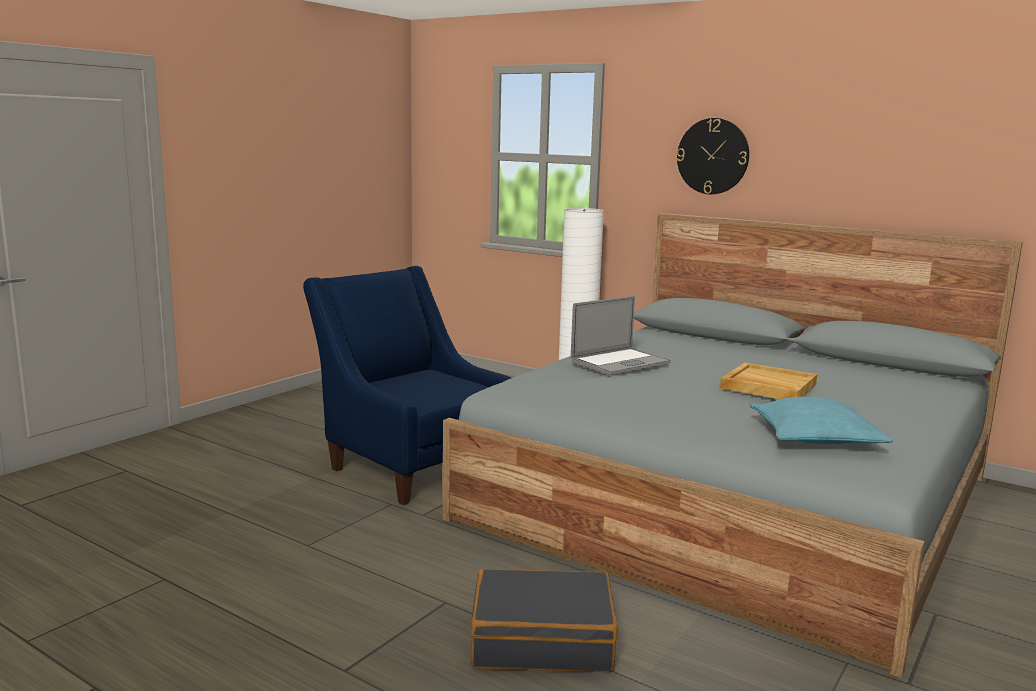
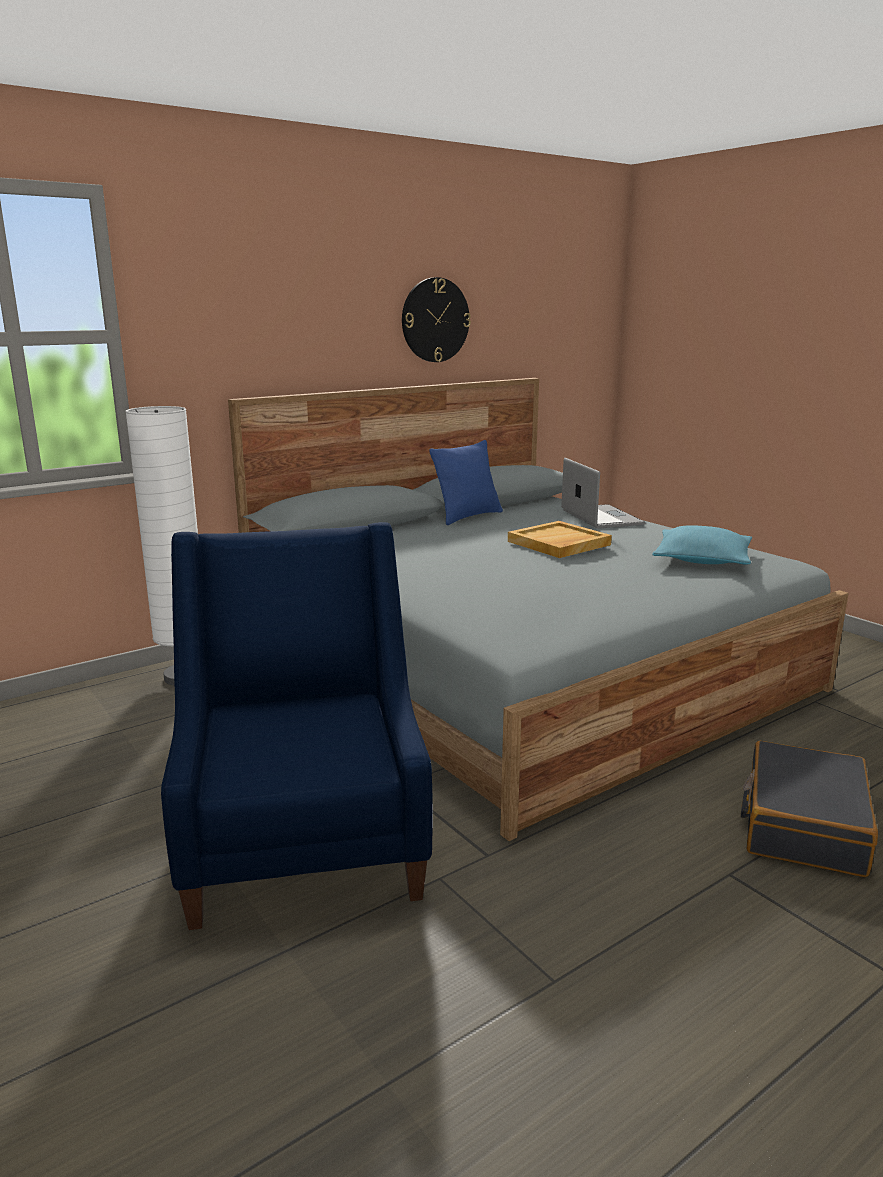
camera: 70 degrees left, 5 degrees up
(411, 464) = (304, 840): blue armchair -> blue armchair turned 105 degrees clockwise
(620, 362) = (454, 573): laptop -> laptop (601, 517)
(713, 156) = (280, 320): wall clock -> wall clock (435, 320)
(811, 358) = (467, 516): none -> blue pillow

